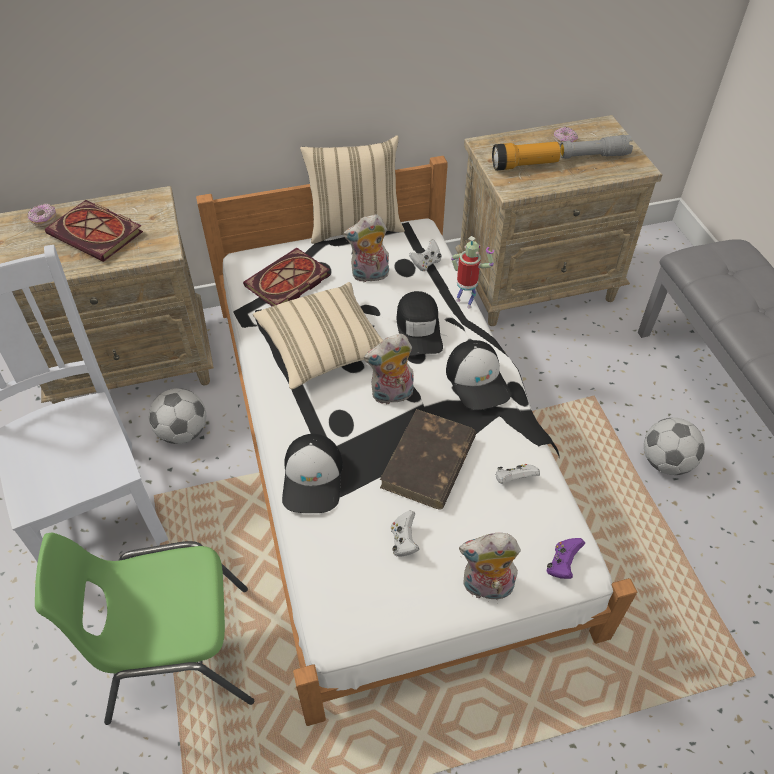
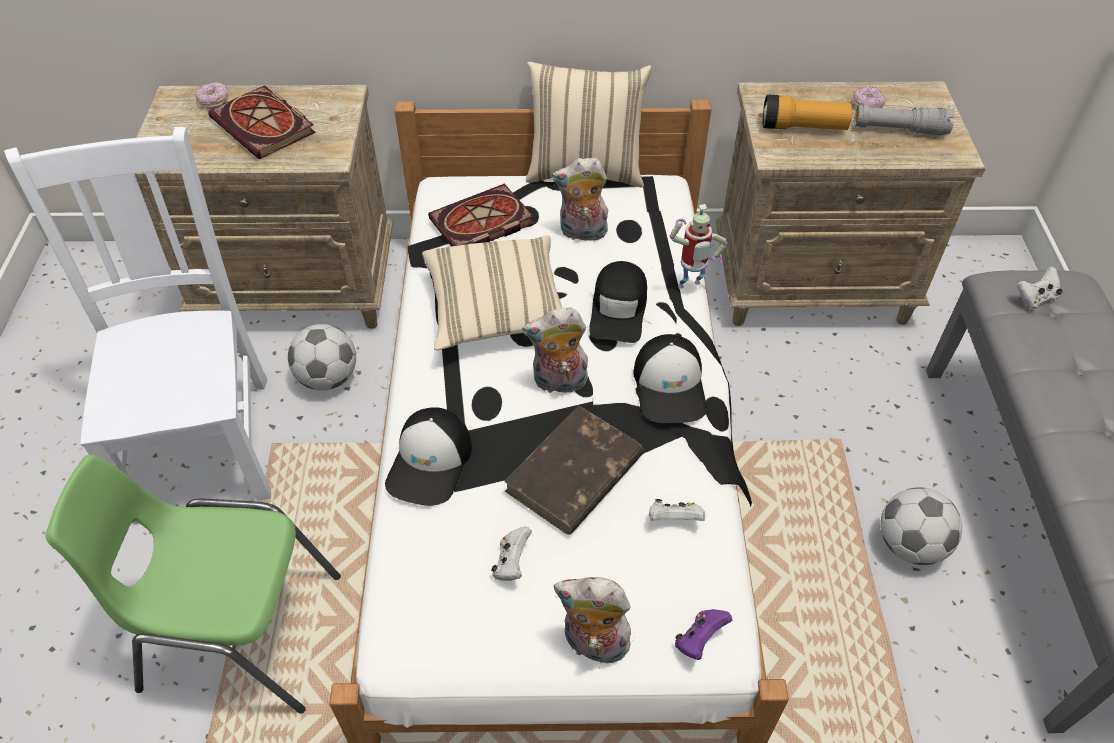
camera: 15 degrees right, 0 degrees up
(426, 263) = (657, 230): white game controller -> white game controller (1035, 298)
(465, 302) = (690, 287): toy robot -> toy robot turned 105 degrees clockwise

